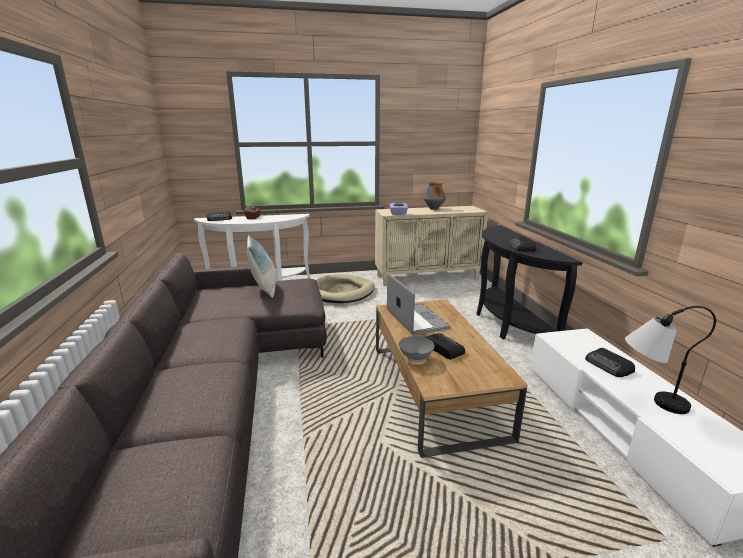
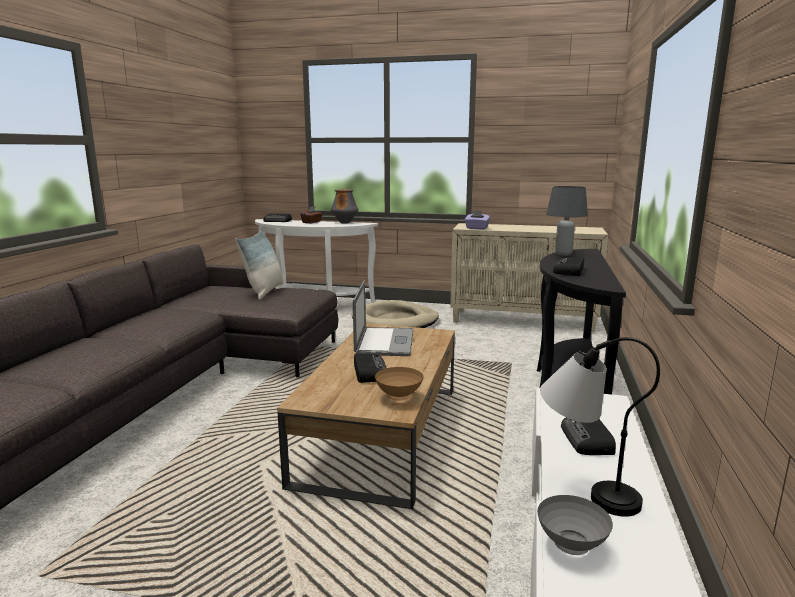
camera: 25 degrees right, 5 degrees down
(415, 359) = (322, 375): grey bowl -> grey bowl (570, 546)
(434, 209) = (536, 227): vase -> vase (345, 223)
(491, 232) = (563, 254): none -> grey table lamp
(492, 365) = (399, 397): none -> brown bowl

